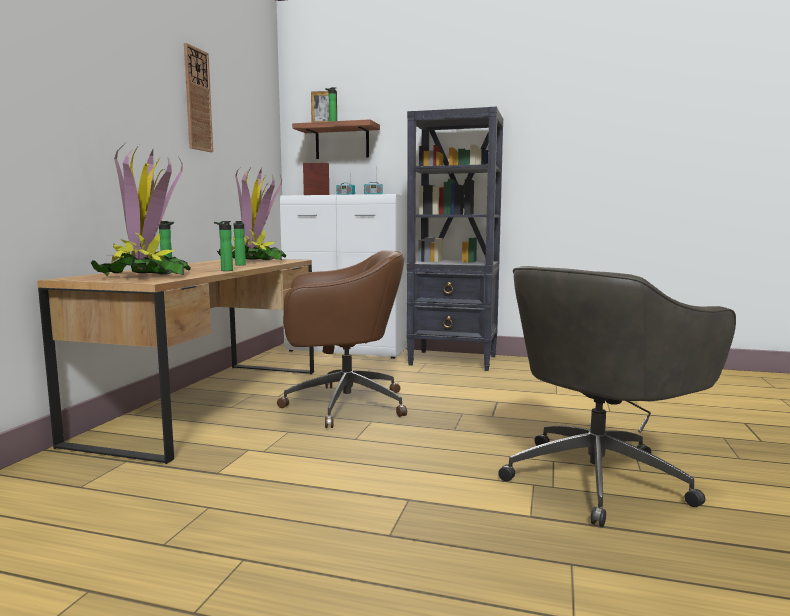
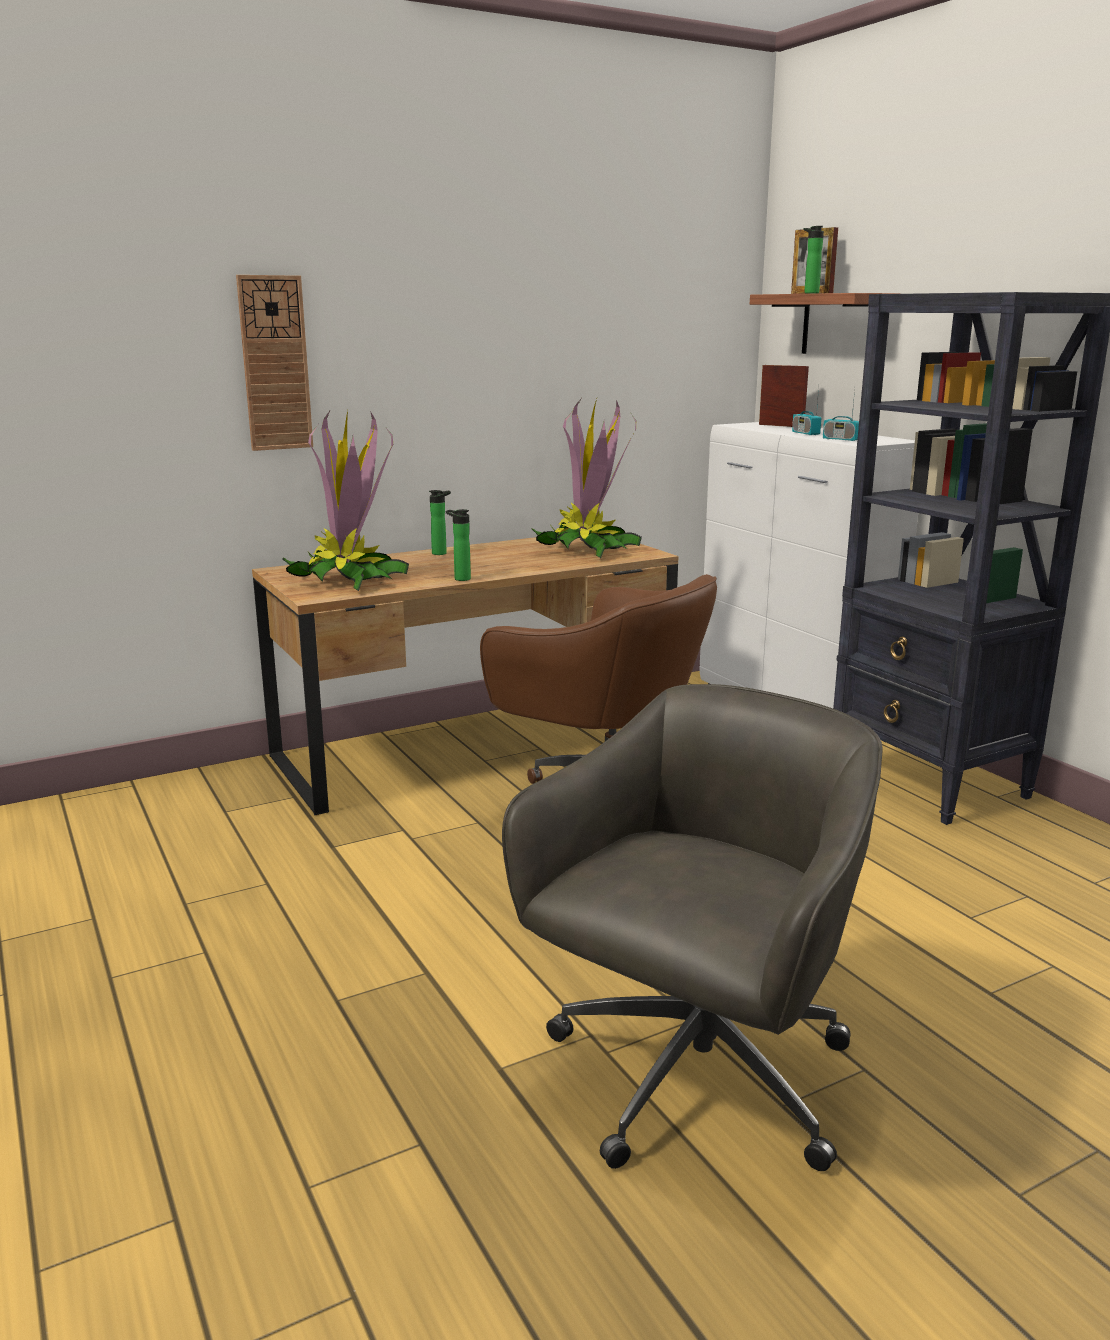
camera: 45 degrees right, 10 degrees up
(197, 100) = (544, 291): wall clock -> wall clock (275, 364)
(240, 265) = (531, 561): bottle -> none
(599, 477) = (694, 1078): grey office chair -> grey office chair turned 120 degrees clockwise

